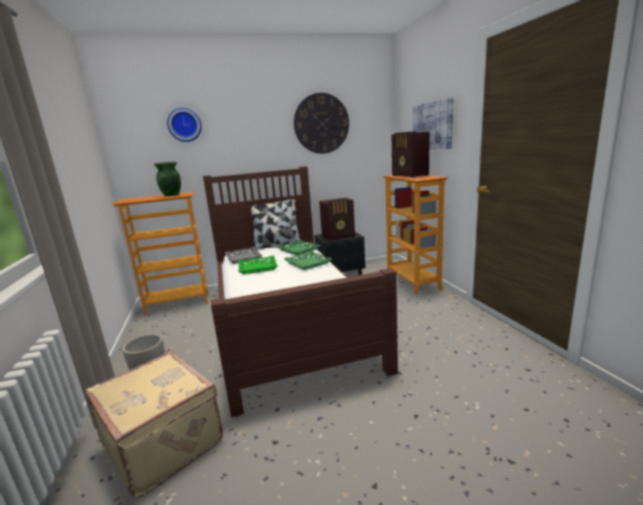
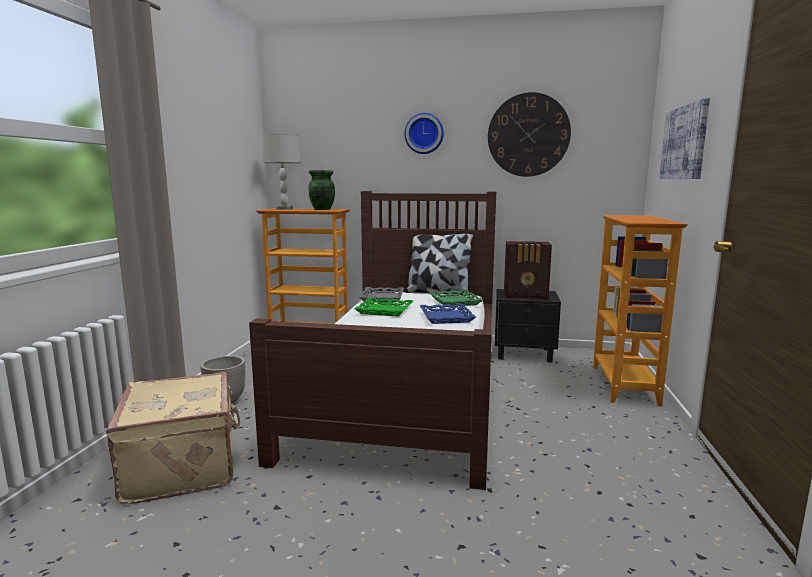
camera: 25 degrees right, 5 degrees down
(135, 199) = (284, 209): none -> grey table lamp
(184, 125) = (352, 128): wall clock -> wall clock (424, 133)
(308, 263) = (447, 317): green tray -> blue tray
(409, 175) = (638, 217): radio -> none

